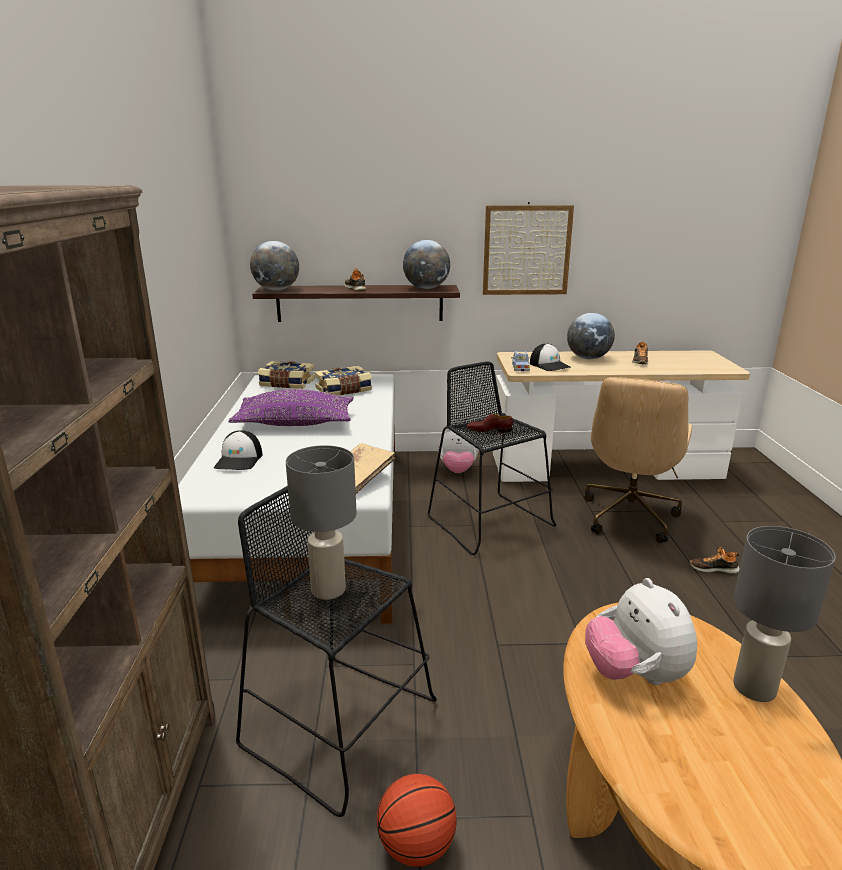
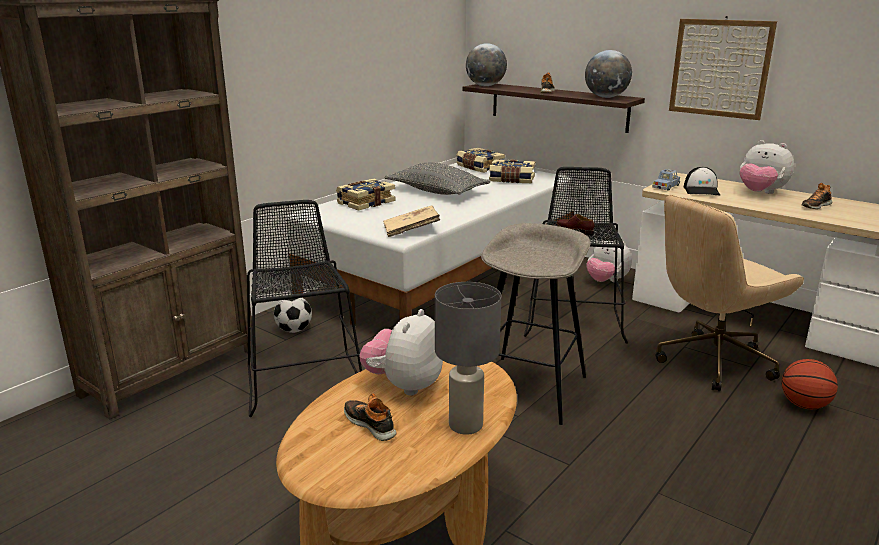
camera: 40 degrees right, 0 degrees up
(227, 661) = (294, 330): none -> football
(239, 460) = (365, 203): cap -> book
(295, 423) = (437, 191): purple pillow -> grey pillow
(328, 590) = (297, 275): grey table lamp -> none
(416, 846) = (265, 448): basketball -> basketball (804, 405)
(550, 608) = (530, 389): none -> grey stool
(588, 358) = (760, 193): globe -> plush toy
(713, 568) = (733, 426): shoe -> shoe (370, 424)

